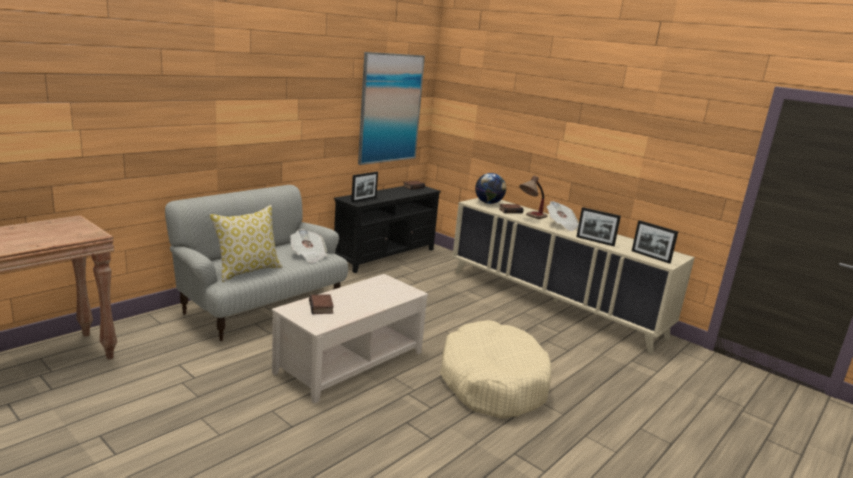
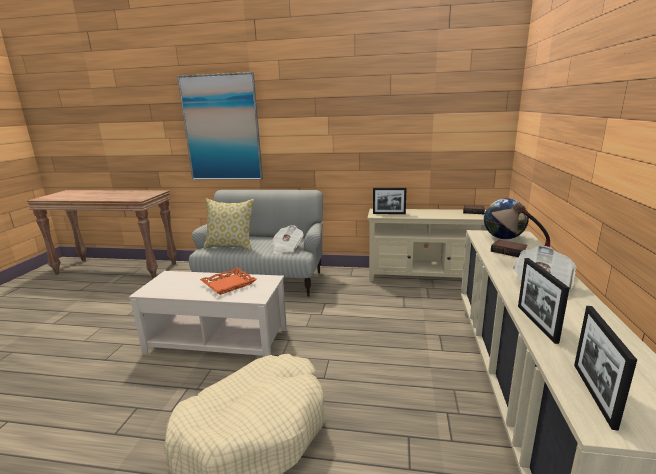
camera: 60 degrees right, 0 degrees up
(322, 307) = (182, 281): book -> none
(366, 294) = (228, 284): none -> orange tray
(385, 256) = (426, 276): black tv stand -> beige tv stand
(390, 108) = (443, 125): picture -> picture (222, 128)

